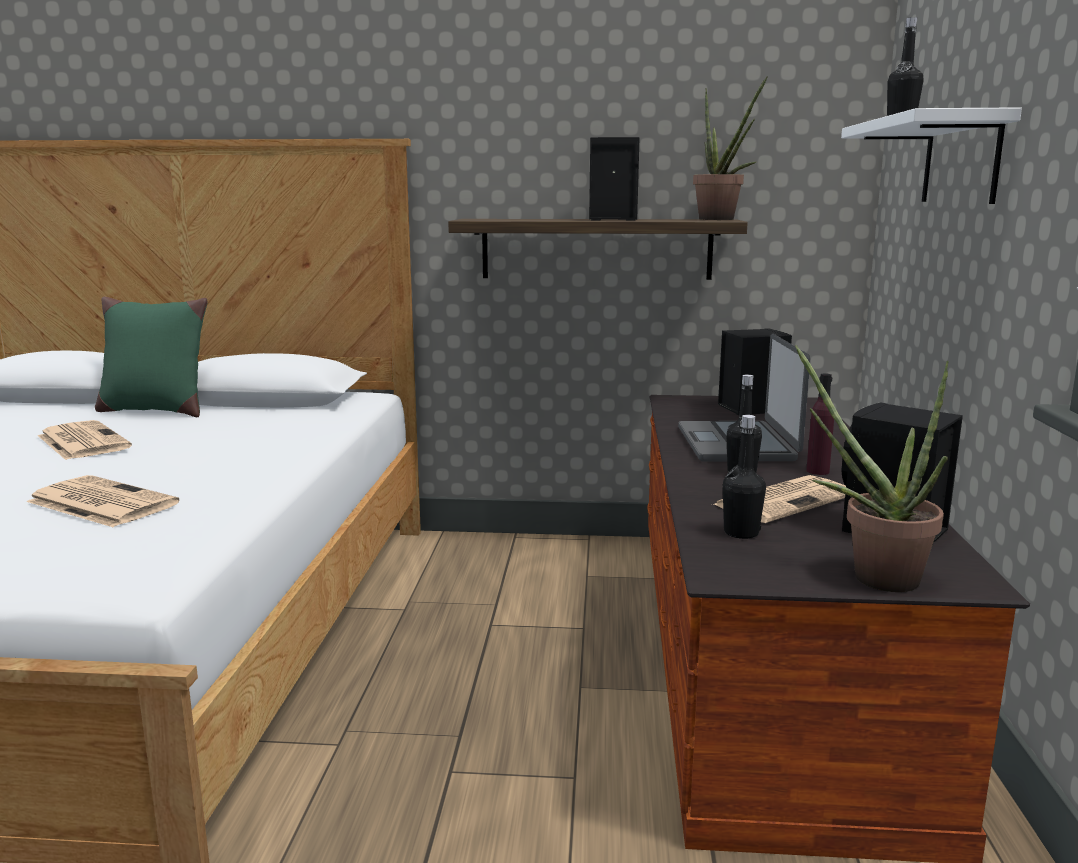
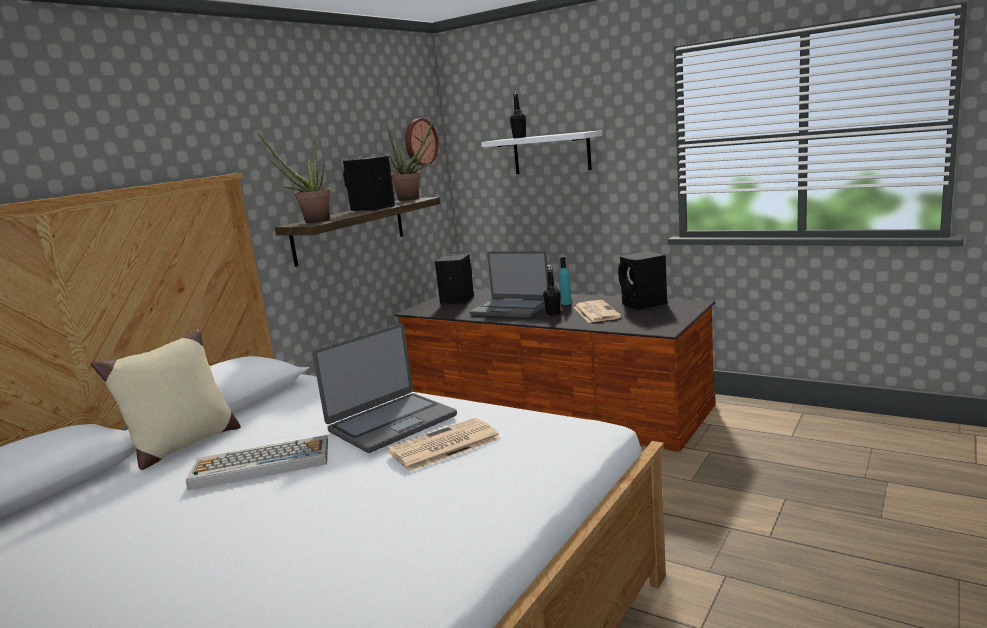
camera: 60 degrees left, 0 degrees up
(82, 441) = (260, 464): newspaper -> keyboard
(155, 410) = (182, 446): green pillow -> beige pillow
(188, 466) = (391, 423): none -> laptop
(741, 533) = (626, 322): black bottle -> none
(800, 127) = (419, 142): none -> wall clock
(817, 471) = (566, 303): purple bottle -> turquoise bottle
(871, 576) = (682, 313): potted plant -> potted plant (311, 222)

